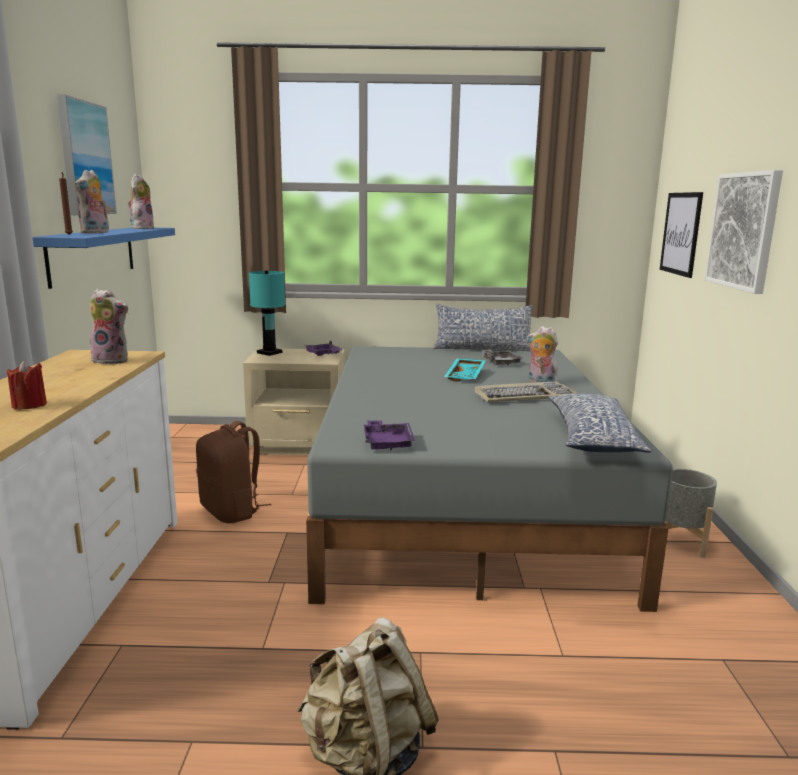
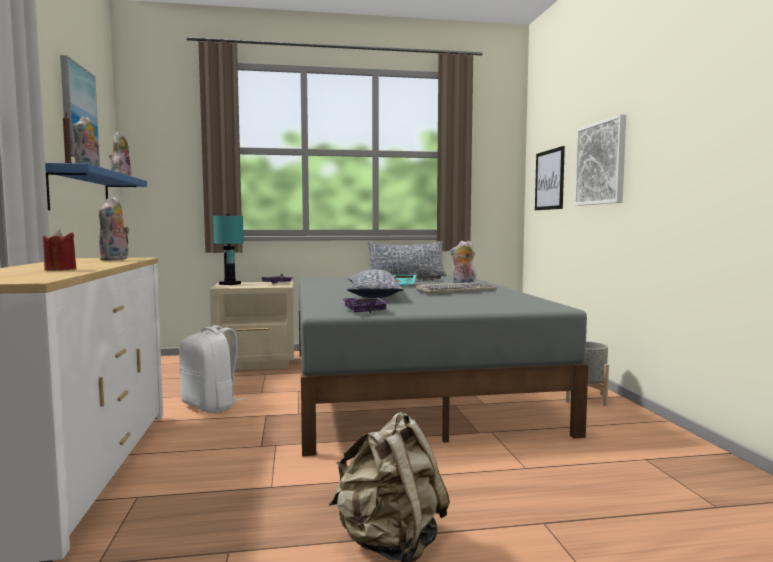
camera: 10 degrees left, 10 degrees down
(113, 360) = (115, 259): plush toy -> plush toy turned 90 degrees clockwise
(232, 511) = (211, 406): brown backpack -> white backpack
(592, 438) = (520, 304): pillow -> pillow (373, 296)

